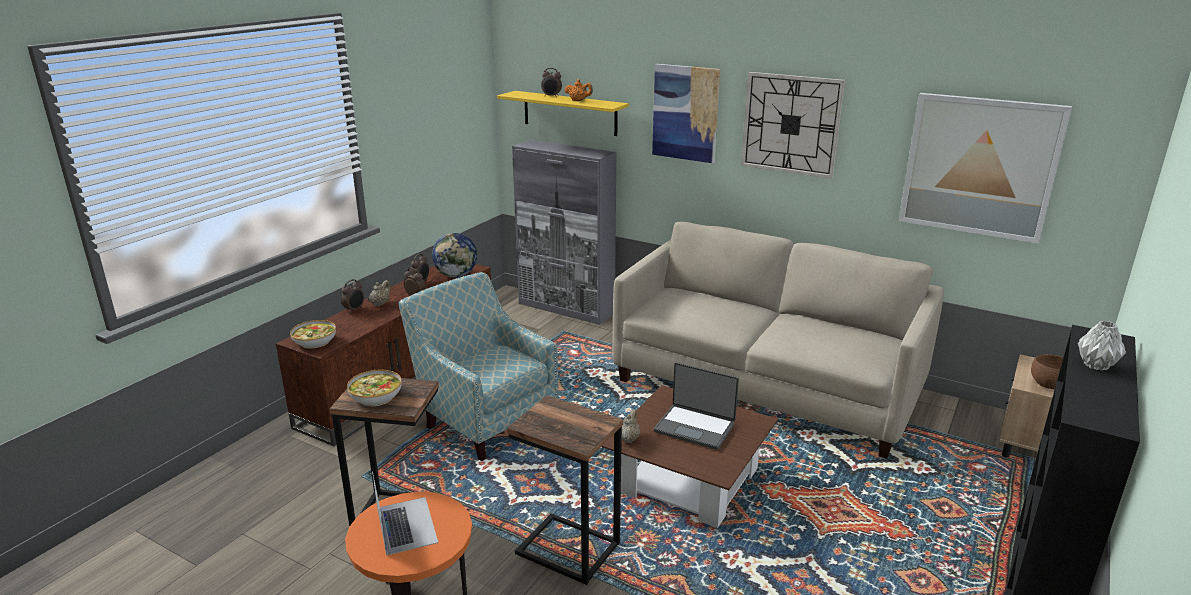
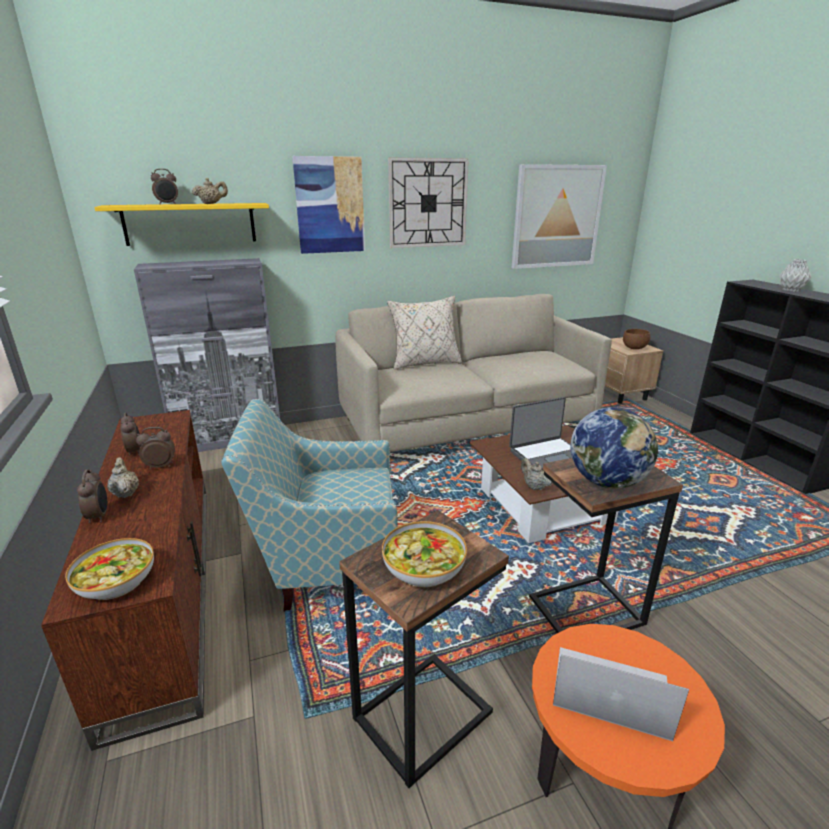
camera: 50 degrees left, 0 degrees up
(456, 275) = (167, 429): globe -> globe (607, 482)
(578, 101) = (211, 204): orange teapot -> beige teapot
(730, 298) = (424, 363): none -> beige pillow

